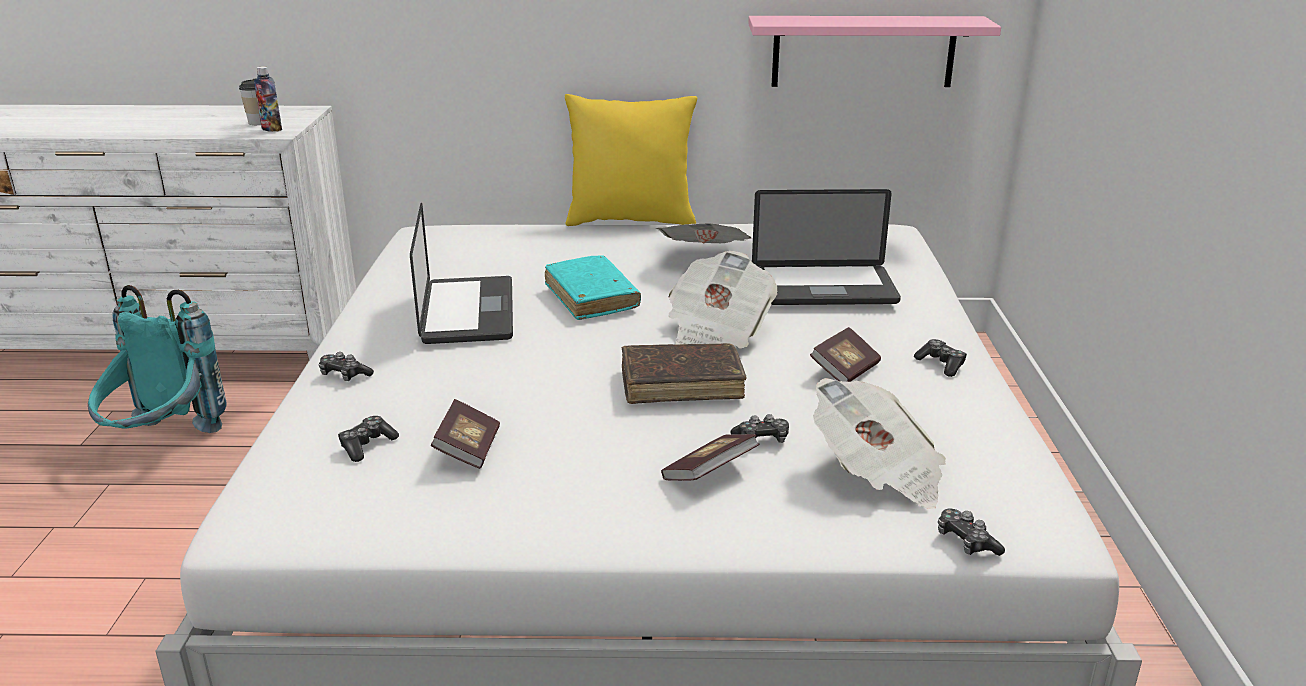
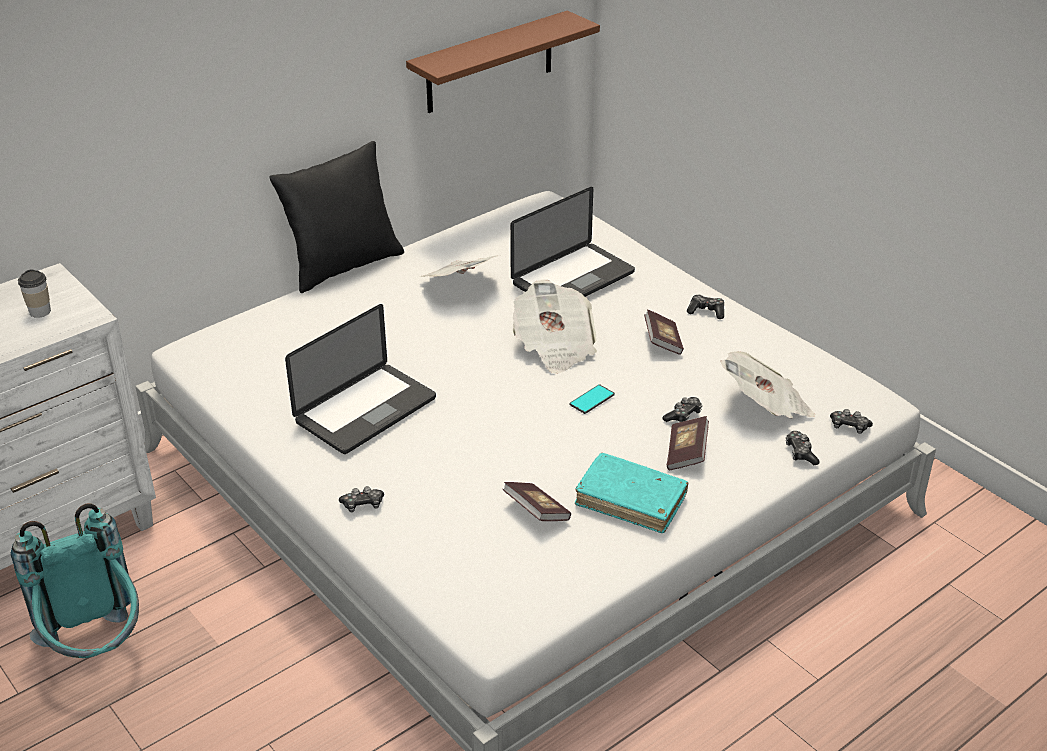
camera: 40 degrees left, 10 degrees up
(271, 129) = (73, 315): bottle -> none
(367, 445) = (469, 544): game controller -> game controller (800, 453)
(468, 312) = (366, 410): laptop -> laptop turned 90 degrees clockwise
(591, 297) = (432, 356): turquoise book -> turquoise book (631, 501)
(631, 220) = (343, 266): yellow pillow -> black pillow
(681, 384) = (592, 399): brown book -> phone
(863, 51) = (490, 63): pink shelf -> brown shelf

